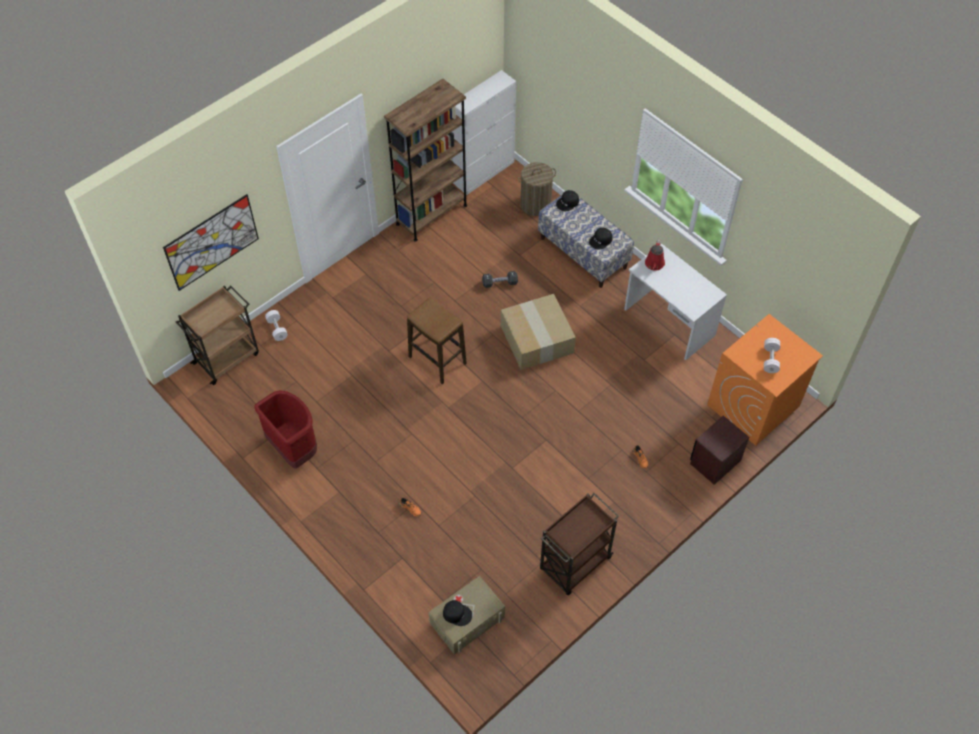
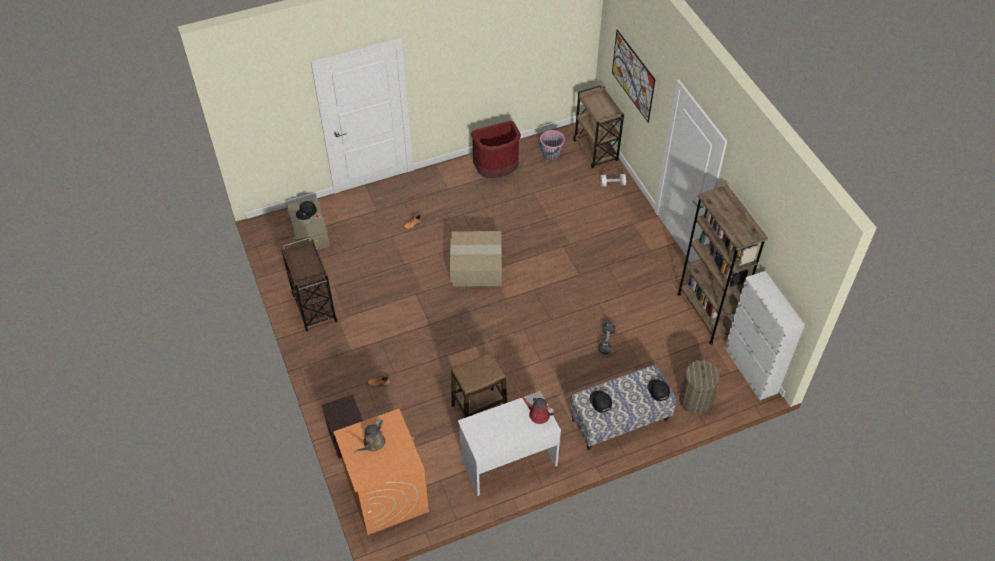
camera: 110 degrees right, 5 degrees down
(247, 401) = (551, 155): none -> pink bucket
(437, 360) = (540, 274): stool -> stool (479, 409)
(535, 339) = (533, 349): cardboard box -> cardboard box (477, 265)
(770, 359) = (372, 444): white dumbbell -> brown watering can

